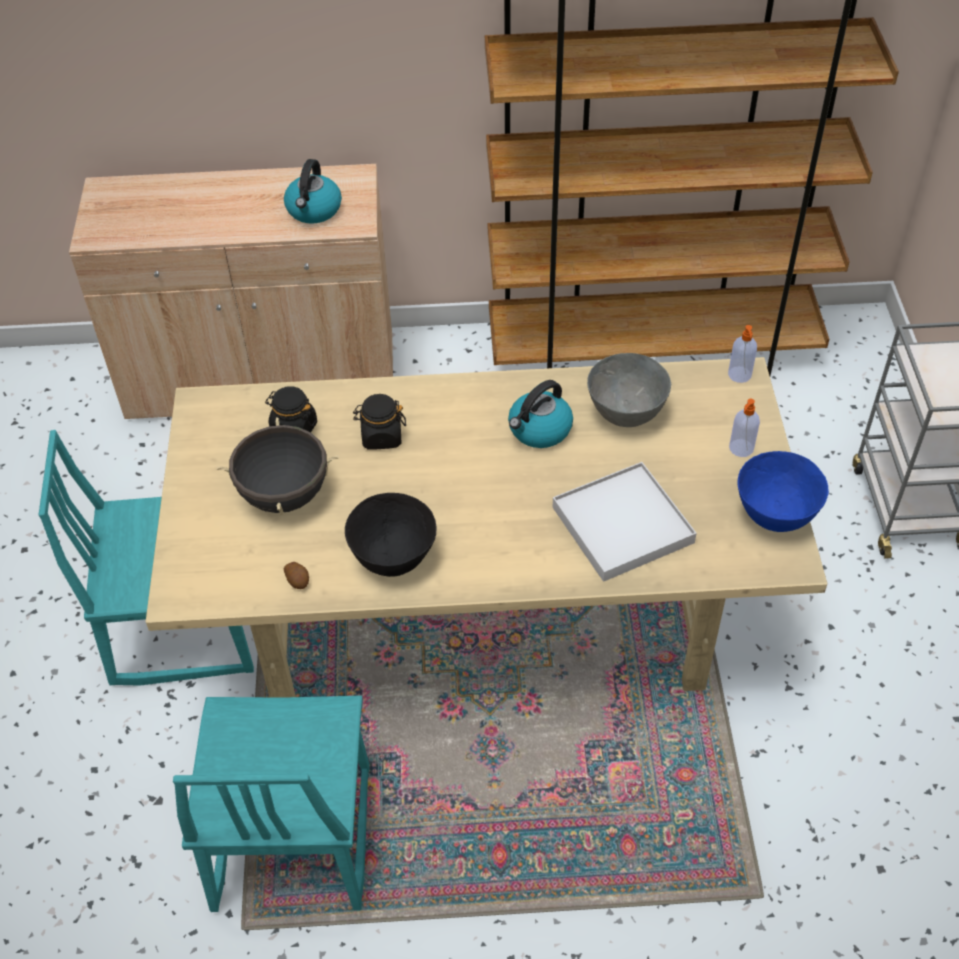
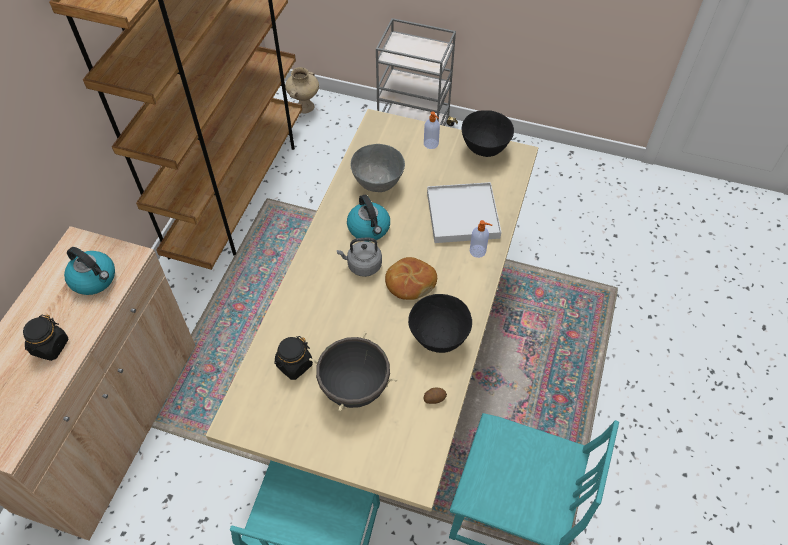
camera: 70 degrees left, 5 degrees up
(381, 436) = (330, 314): black jar -> black jar (50, 346)
(469, 501) = (410, 283): none -> bread
(473, 443) = (362, 265): none -> grey kettle
(739, 375) = (376, 123): soap dispenser -> soap dispenser (478, 251)
(775, 516) = (485, 148): blue bowl -> black bowl
(858, 358) = (304, 106): none -> beige vase

